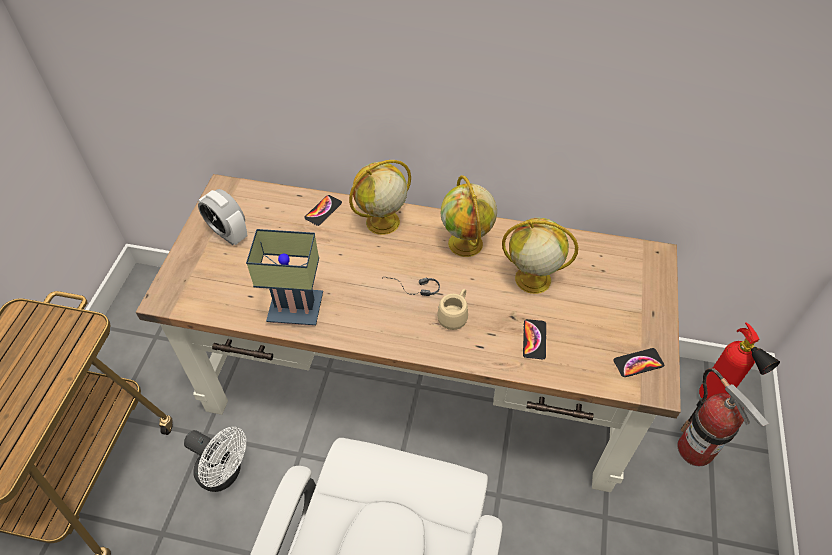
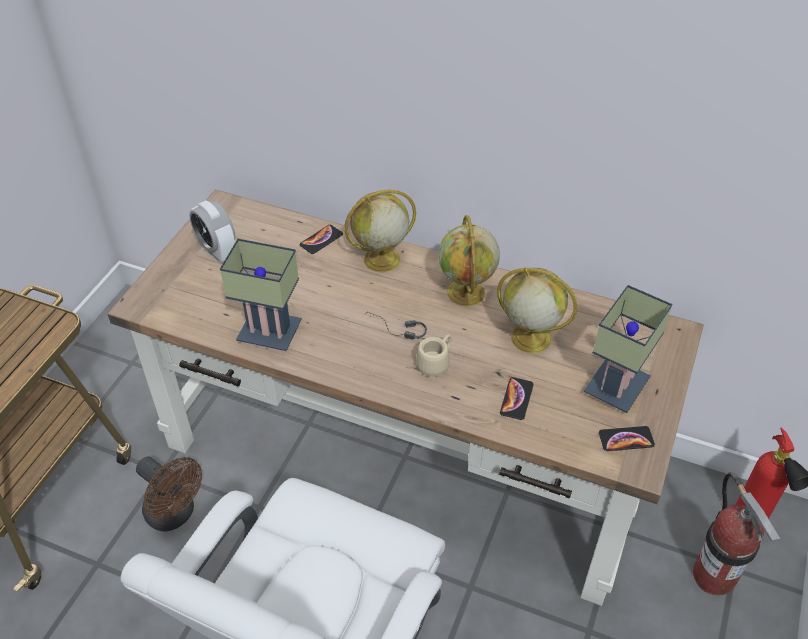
camera: 10 degrees right, 5 degrees down
(225, 474) = (175, 514): white fan -> brown fan
(619, 318) = (617, 390): none -> table lamp

